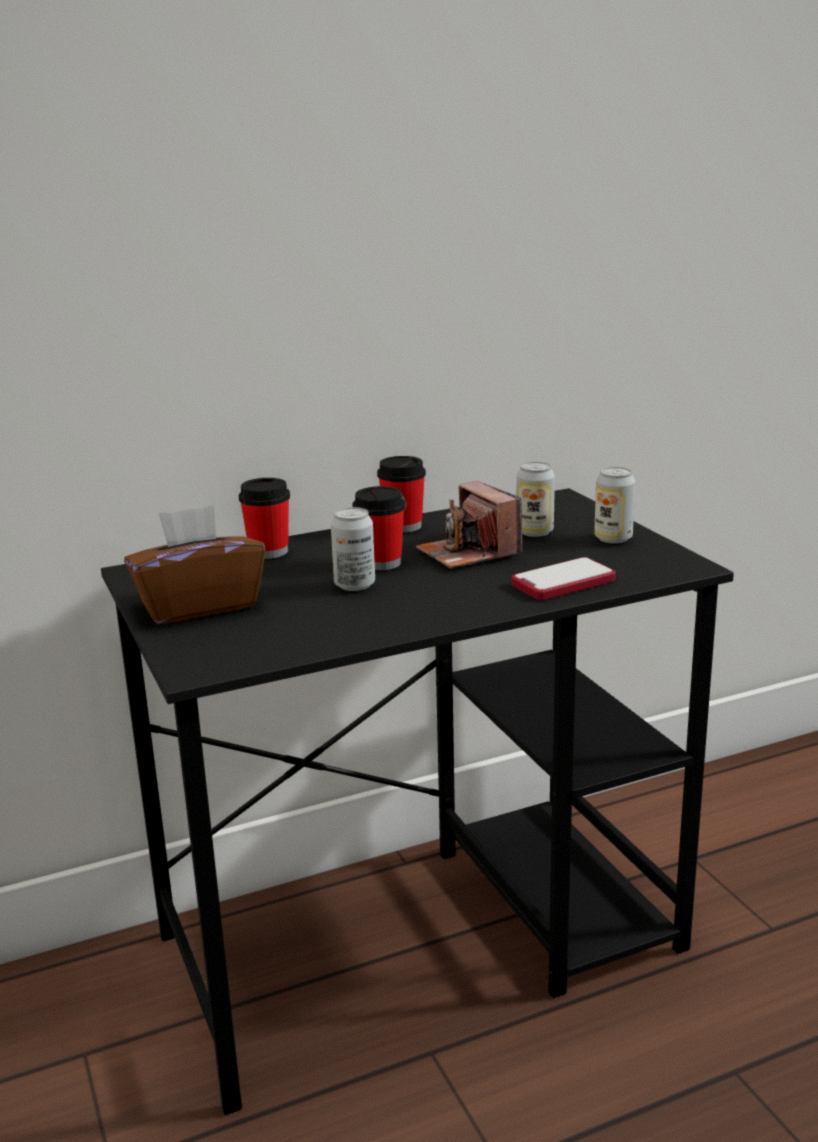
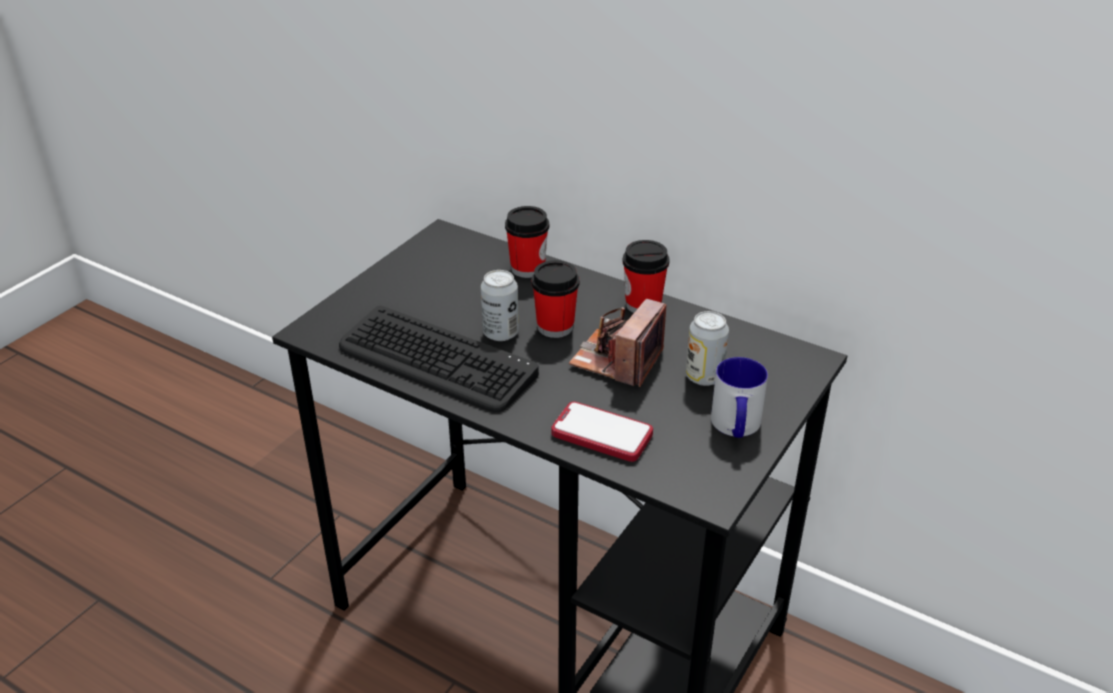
camera: 55 degrees right, 15 degrees up
(198, 605) = (407, 285): brown tissue box -> none
(355, 621) = (436, 361): none -> keyboard
(613, 538) = (736, 427): can -> mug

